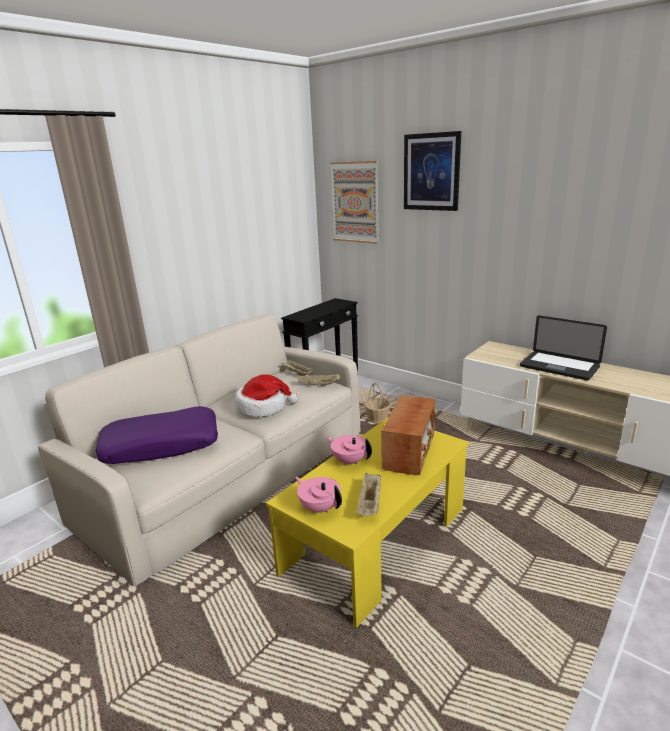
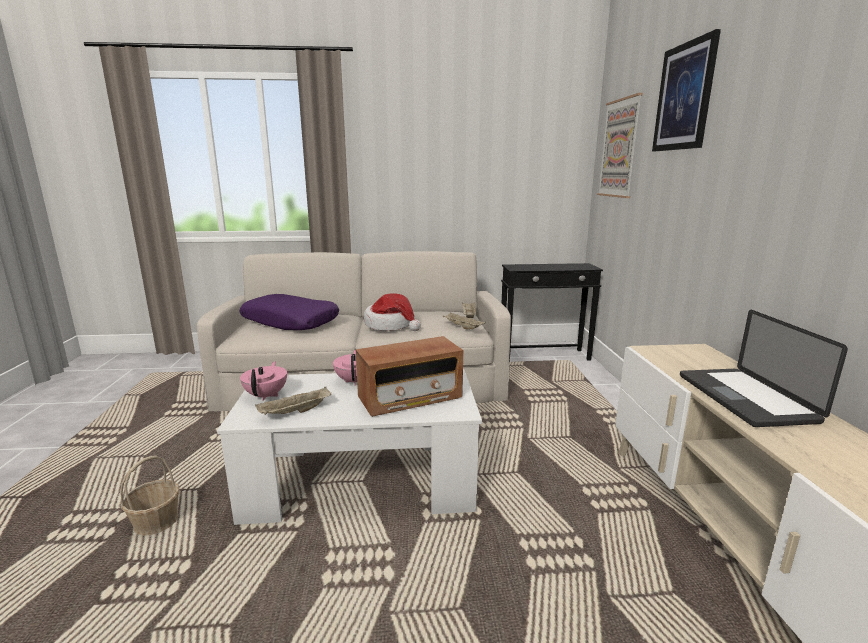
camera: 45 degrees right, 5 degrees down
(376, 540) = (361, 482): yellow coffee table -> white coffee table
(377, 419) = (544, 399): basket -> basket (157, 522)

